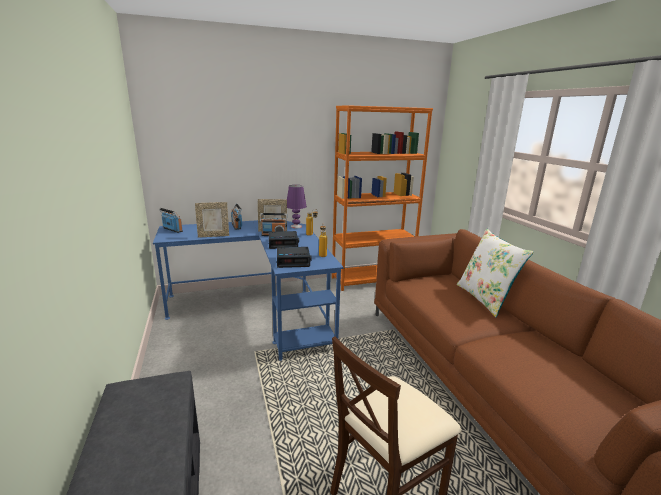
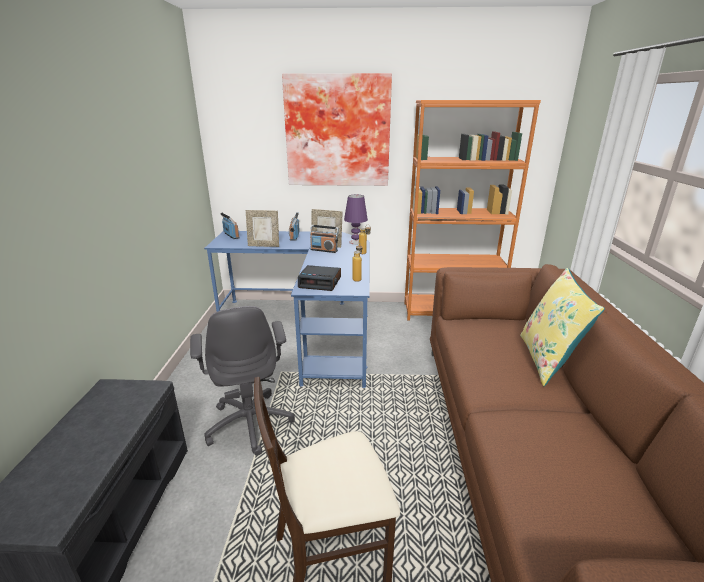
camera: 20 degrees right, 5 degrees up
(250, 402) = (250, 422): none -> grey office chair
(271, 131) = (337, 131): none -> picture
(283, 243) = (326, 261): alarm clock -> none
(485, 299) = (547, 360): white pillow -> yellow pillow

